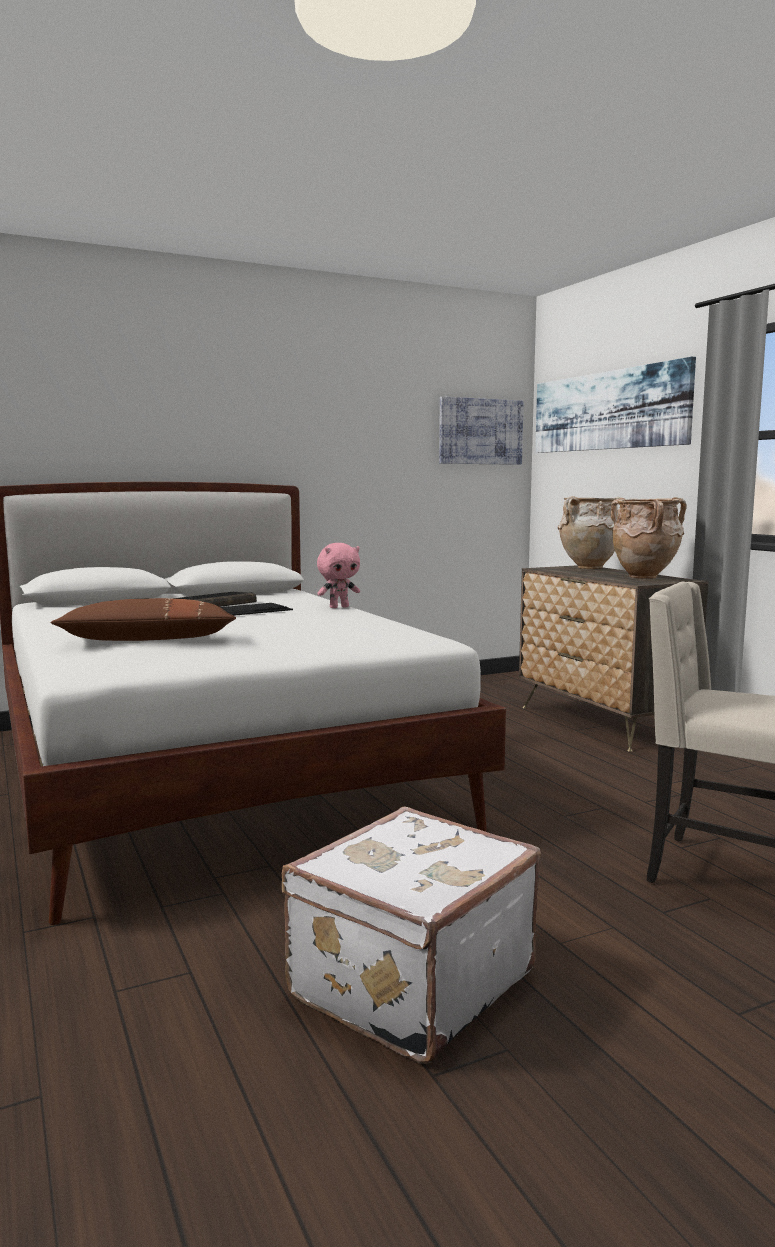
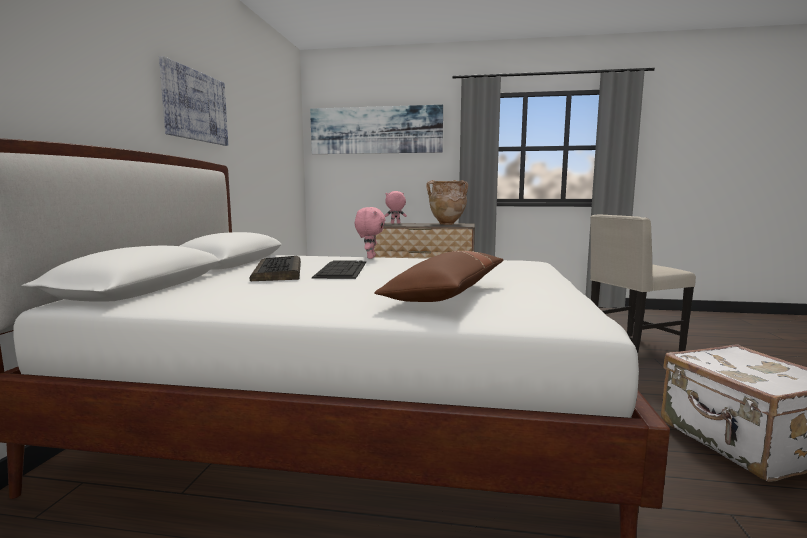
camera: 55 degrees left, 0 degrees up
(480, 431) = (288, 136): picture -> picture (195, 106)
(587, 568) = (395, 223): beige vase -> pink plush toy

